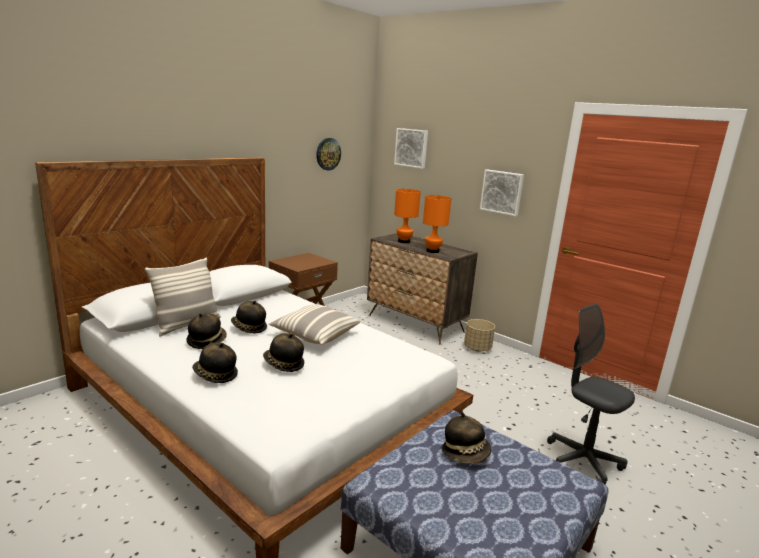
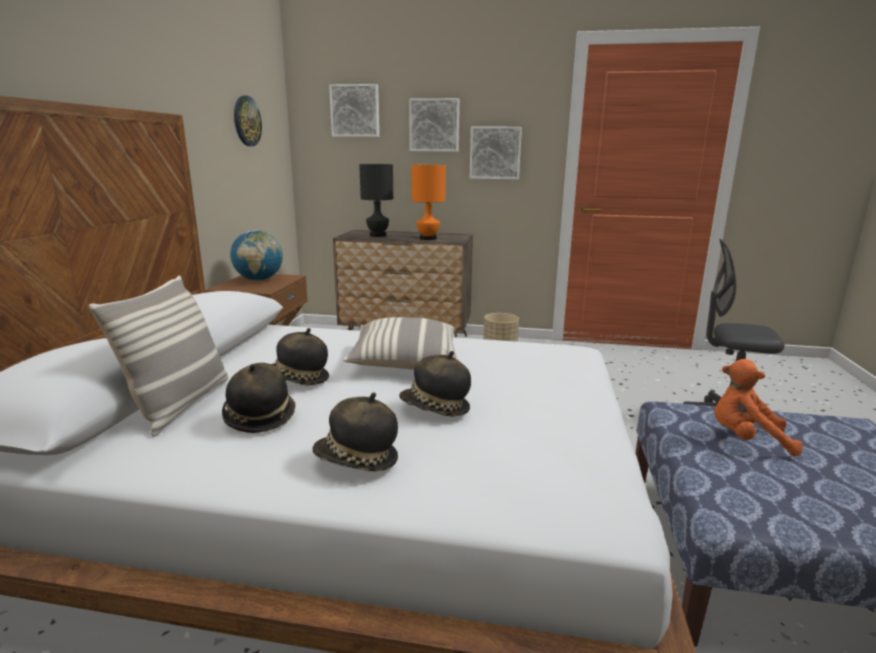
camera: 30 degrees left, 0 degrees up
(306, 260) = (259, 280): none -> globe
(404, 241) = (378, 235): orange table lamp -> black table lamp
(461, 165) = (434, 125): none -> picture
(465, 453) = (746, 439): hat -> orange plush toy

